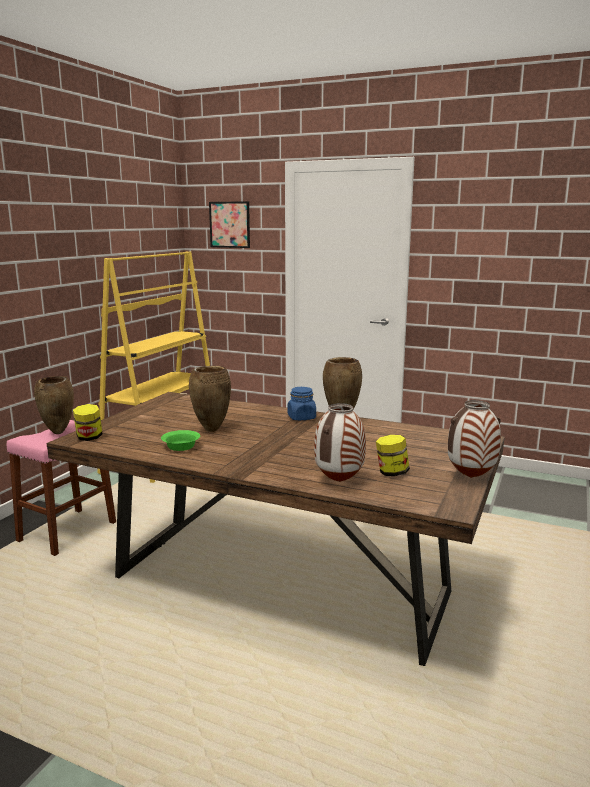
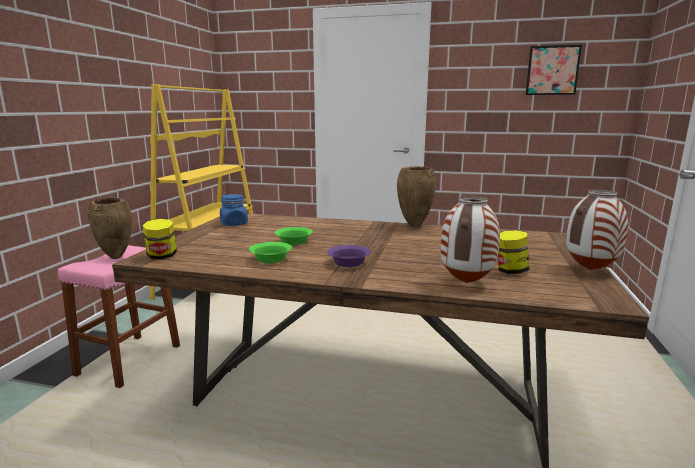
camera: 10 degrees left, 0 degrees up
(211, 430) = (293, 242): brown vase -> green bowl
(229, 224) = (261, 68): picture -> picture (552, 70)
(248, 455) = (349, 263): none -> purple bowl
(301, 417) = (376, 227): blue jar -> blue jar (234, 224)

